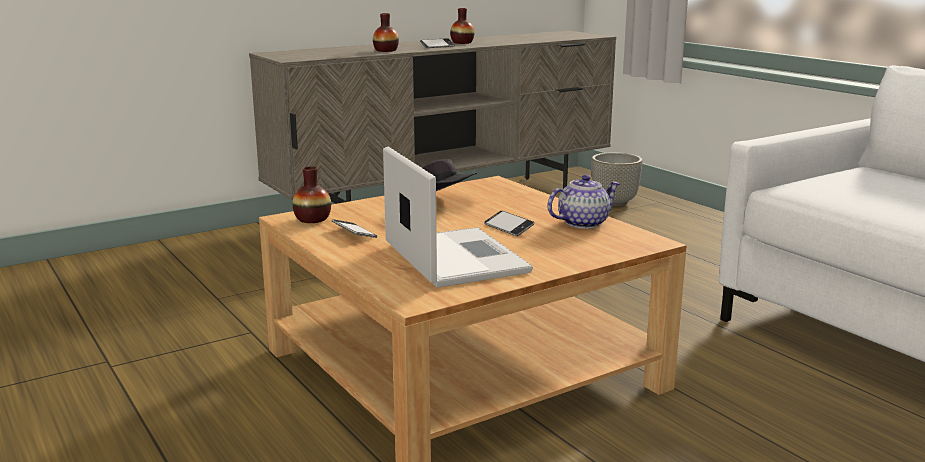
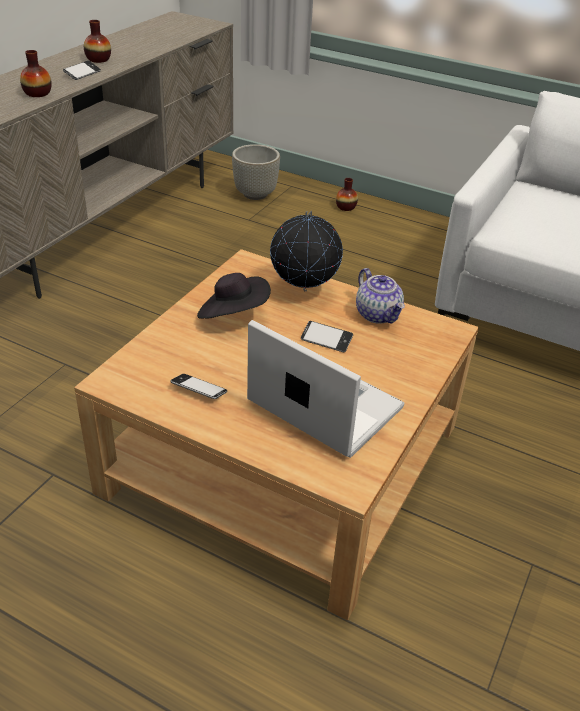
camera: 30 degrees left, 20 degrees up
(312, 219) = (135, 376): vase -> vase (346, 207)
(525, 201) = (303, 290): none -> globe
(583, 223) = (378, 314): teapot -> teapot turned 120 degrees clockwise

